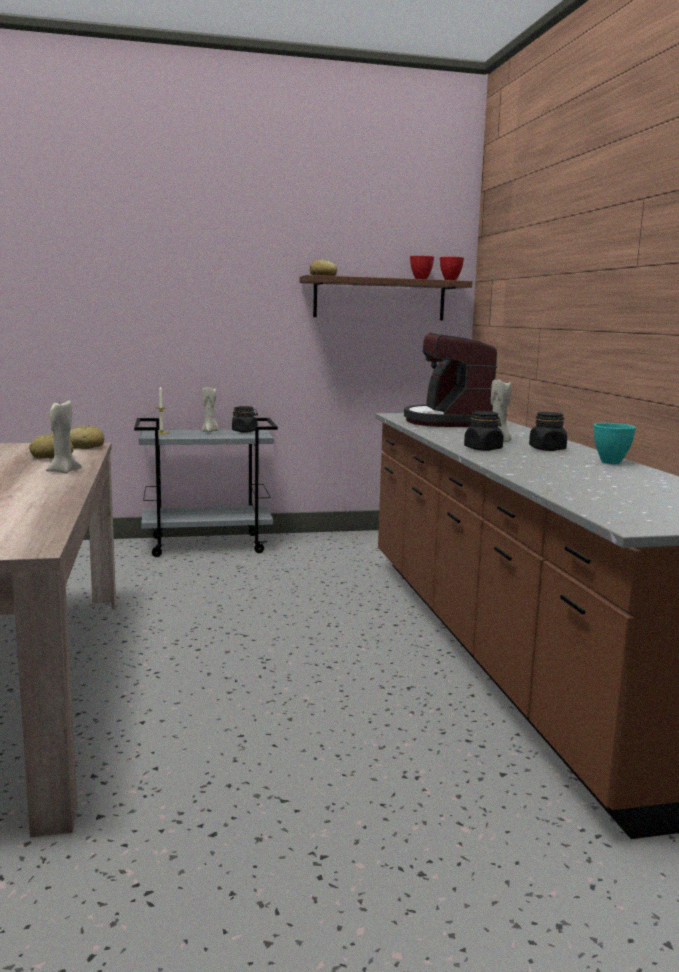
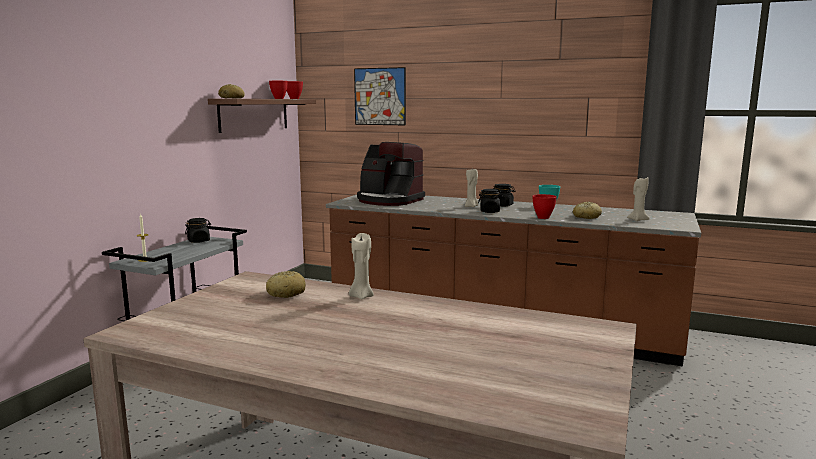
camera: 55 degrees left, 0 degrees up
(85, 446) = (255, 279): bread -> bread (586, 217)
(210, 431) = (175, 248): beige candle -> beige candle (637, 220)
(502, 466) = (543, 218): none -> red bowl
(528, 274) = (380, 96): none -> picture

